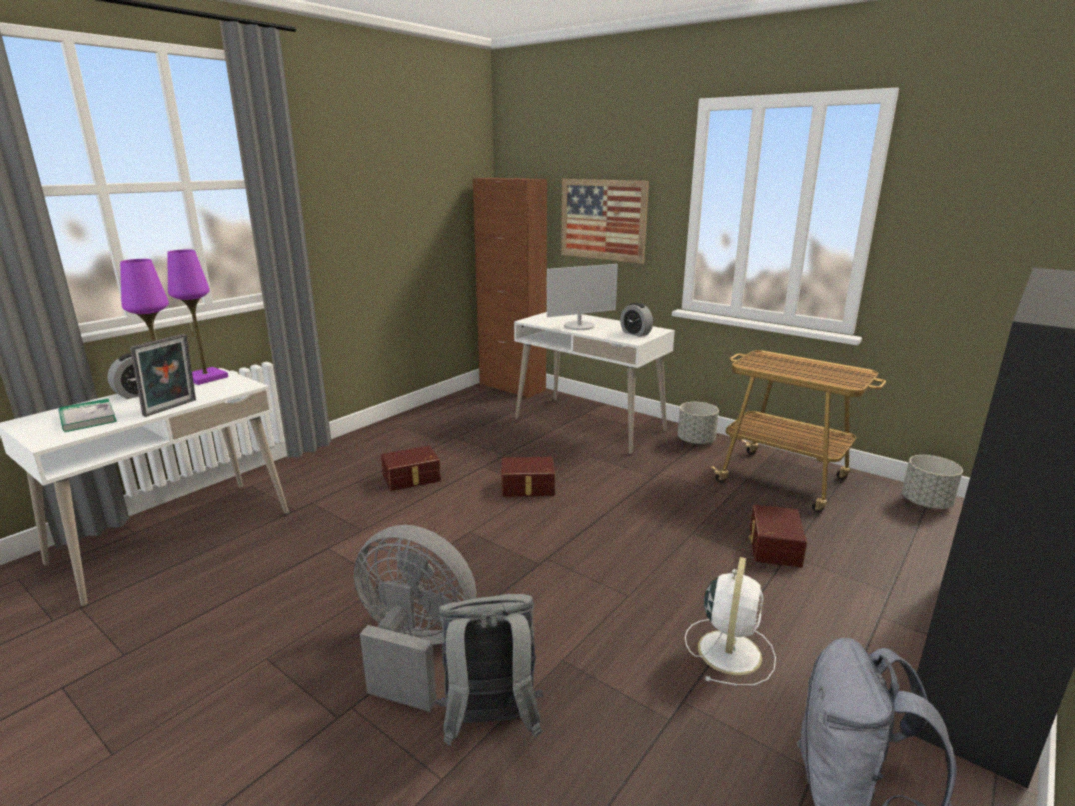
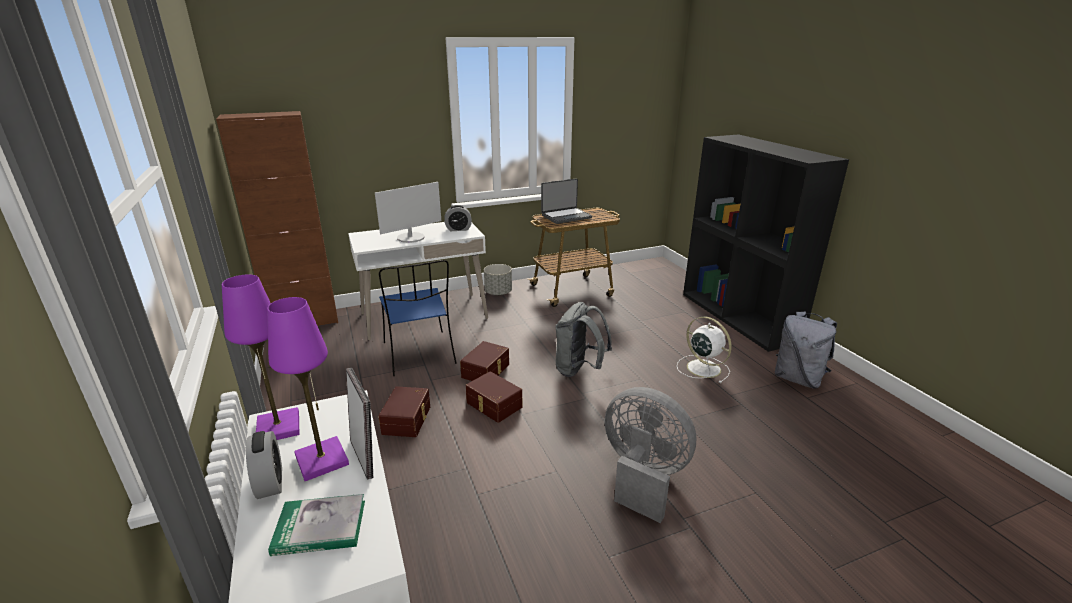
camera: 60 degrees left, 5 degrees up
(414, 650) = (642, 476): grey fan -> grey fan turned 75 degrees clockwise
(490, 723) = (721, 462): grey backpack -> grey backpack (579, 370)
(519, 446) = (420, 354): none -> blue chair
(579, 326) = (411, 238): monitor -> monitor turned 45 degrees clockwise
(603, 220) = (370, 143): picture -> none
(773, 546) = (629, 321): brown storage box -> brown storage box (493, 405)
(792, 363) = (566, 216): none -> laptop
(926, 503) = (626, 270): grey planter -> none

